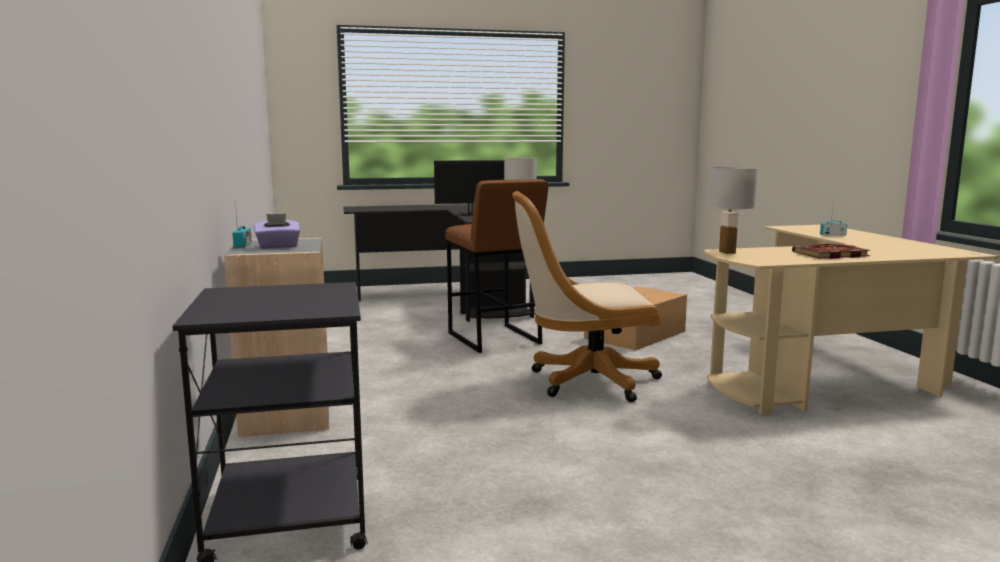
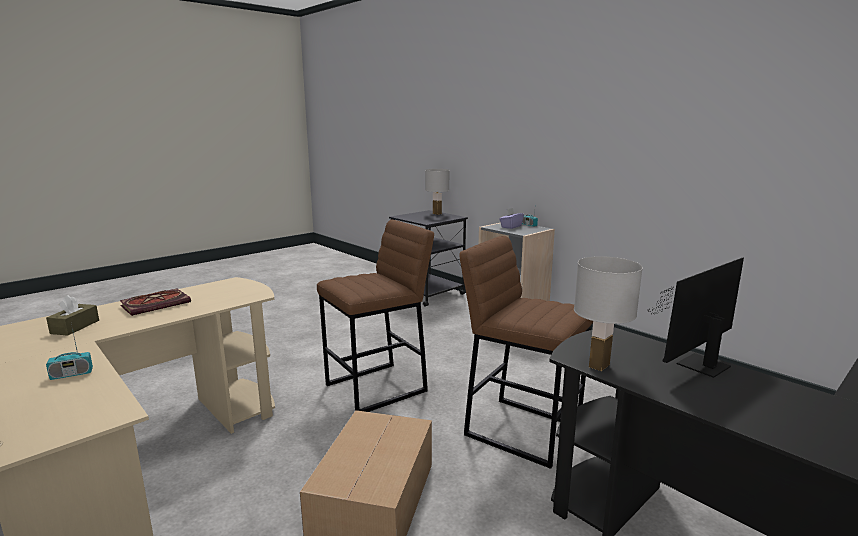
camera: 150 degrees right, 5 degrees up
(584, 381) = (378, 387): office chair -> brown stool
(726, 252) = (254, 293): white table lamp -> white table lamp (437, 213)
(885, 250) = (75, 327): none -> brown tissue box

